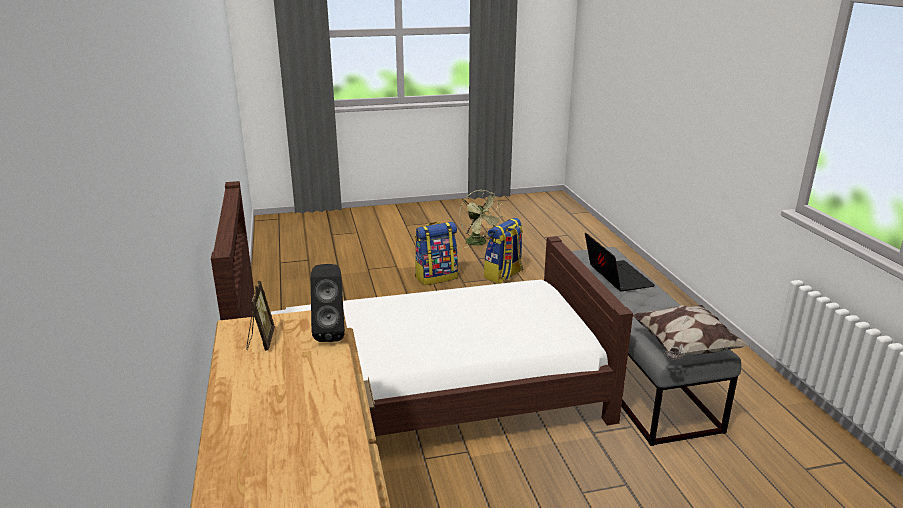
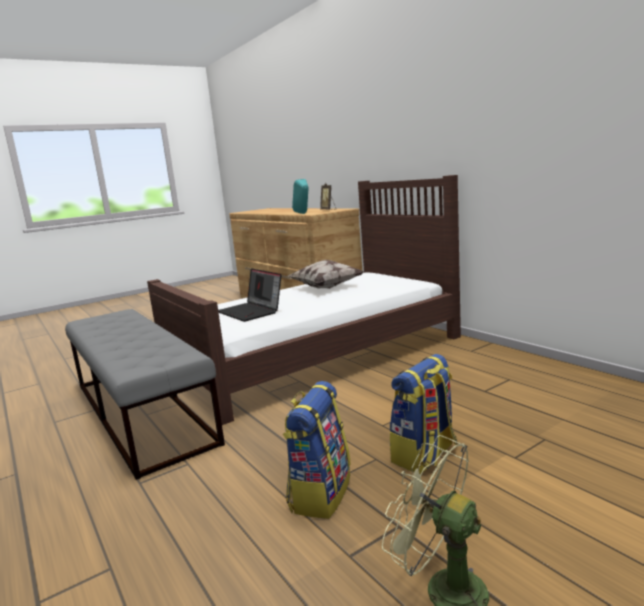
camera: 160 degrees right, 10 degrees down
(331, 333) = (303, 213): black speaker -> turquoise speaker
(616, 277) = (138, 345): laptop -> laptop (251, 312)
(684, 348) = (107, 316): pillow -> pillow (326, 287)

